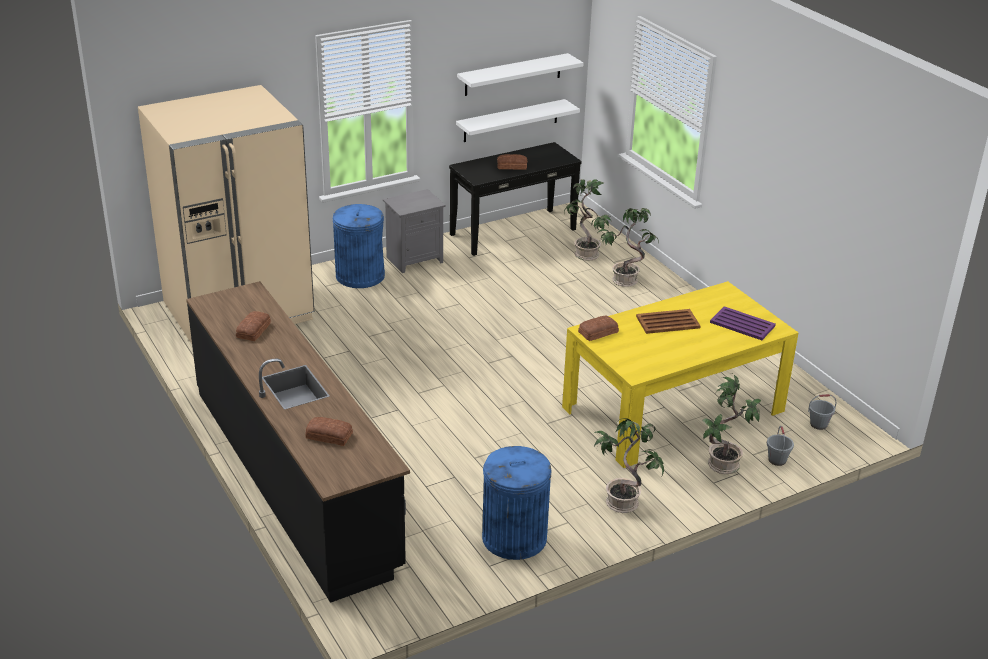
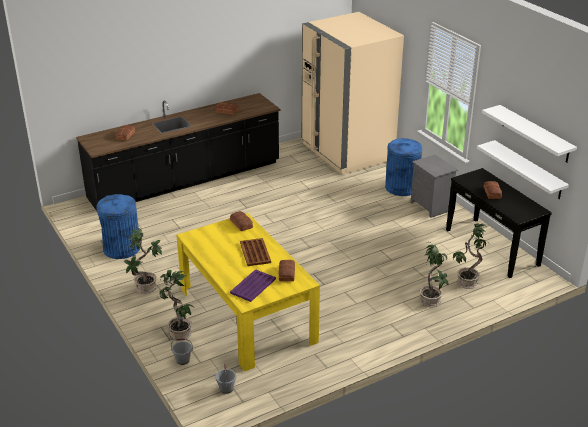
camera: 90 degrees right, 0 degrees up
(710, 301) = (286, 274): none -> bread

